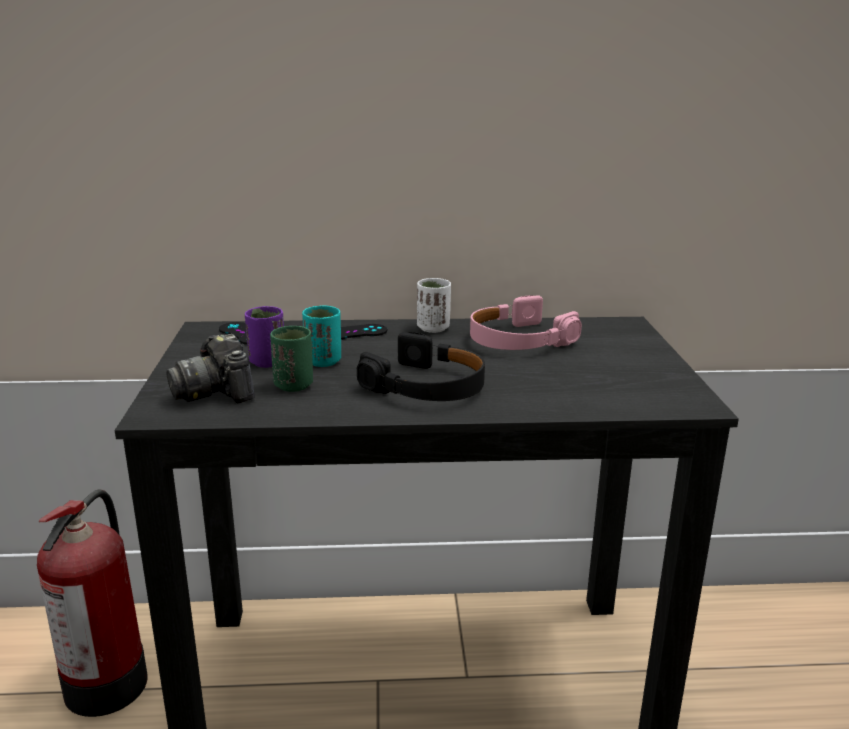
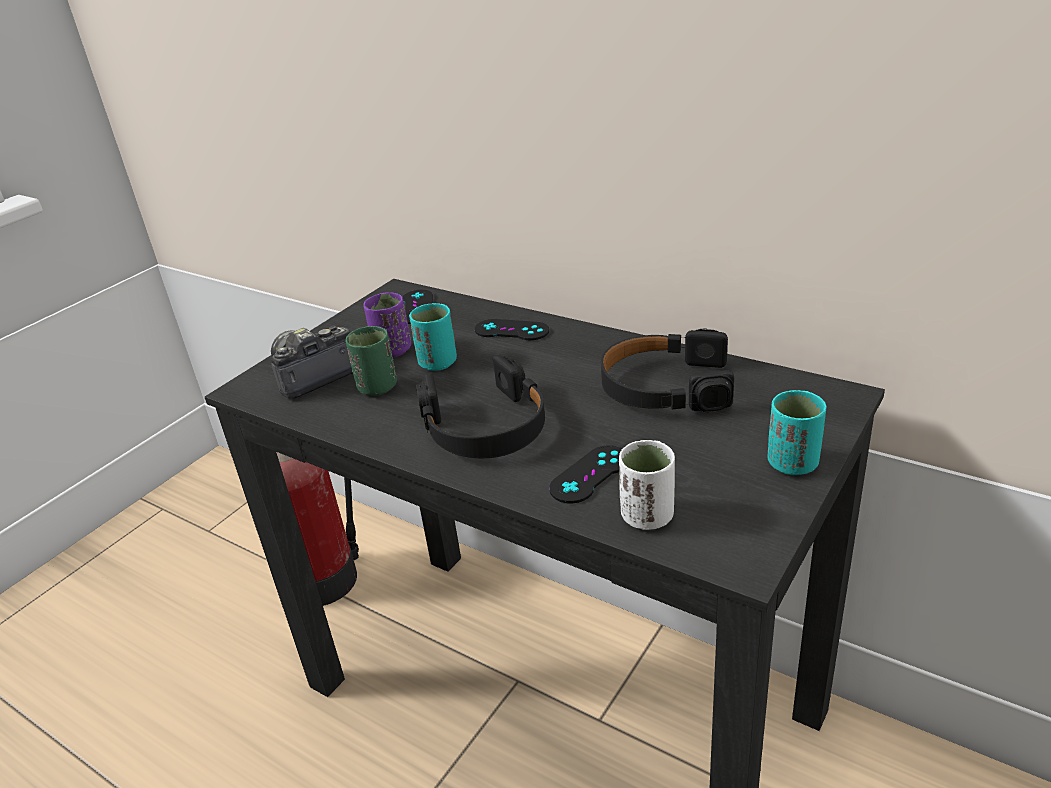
camera: 40 degrees right, 10 degrees up
(216, 391) = (313, 375): camera -> camera turned 45 degrees clockwise
(433, 328) = (596, 344): white cup -> white cup (647, 516)
(518, 340) = (665, 387): pink headphones -> black headphones
(545, 391) = (590, 474): none -> black game controller
(652, 357) = (792, 464): none -> turquoise cup

